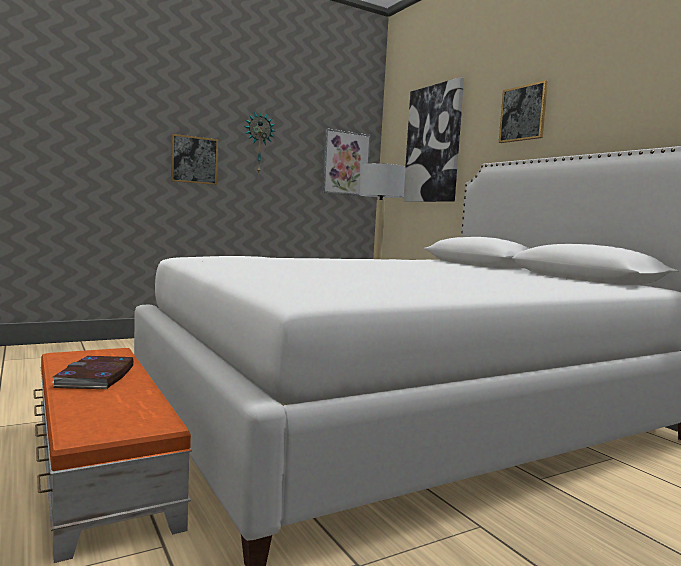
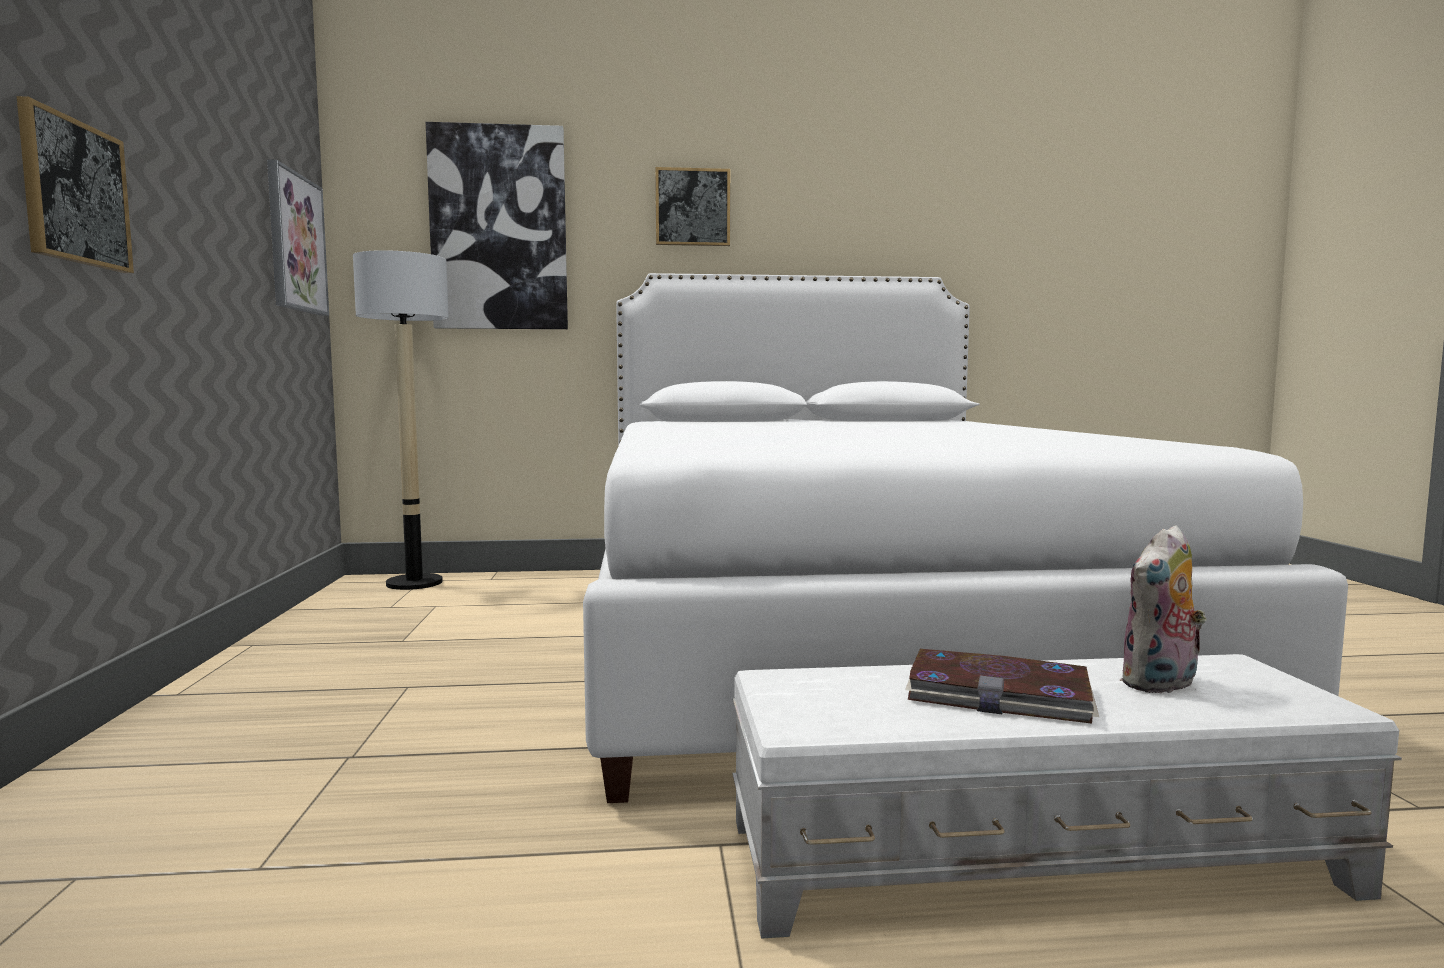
camera: 65 degrees left, 0 degrees up
(101, 468) = (1035, 858): orange ottoman -> white ottoman
(112, 403) = (1161, 685): none -> plush toy
(258, 143) = (183, 169): wall clock -> none

